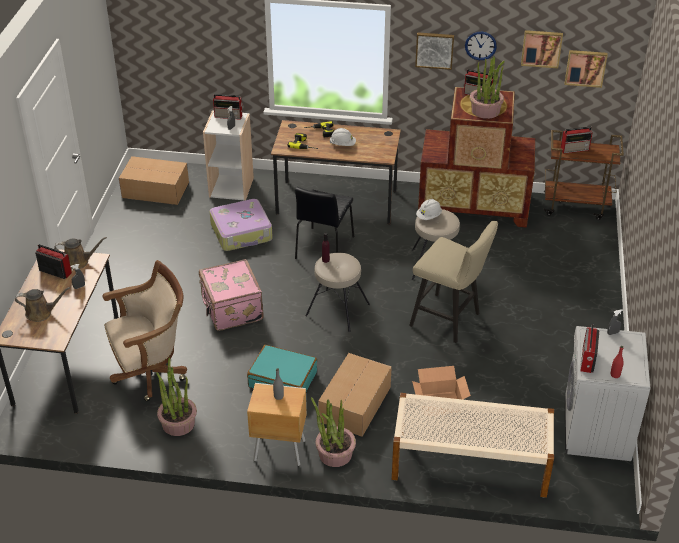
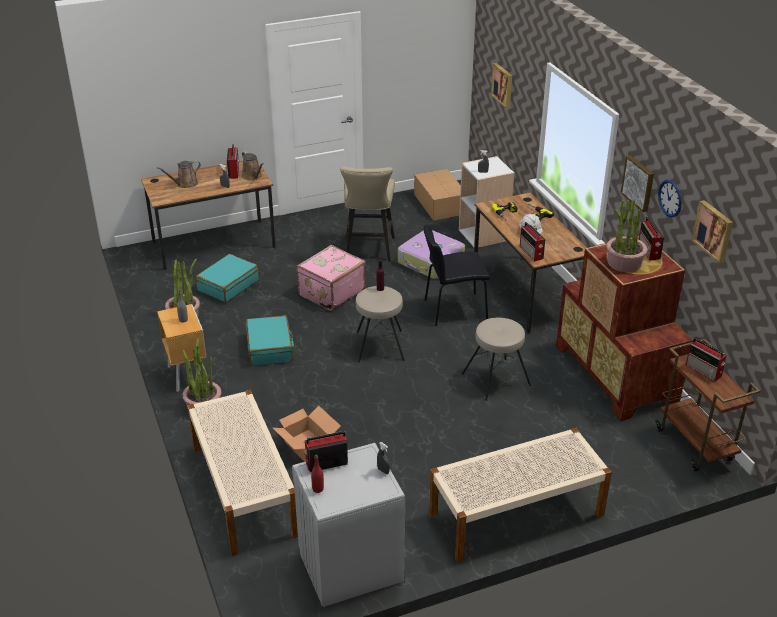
camera: 60 degrees right, 5 degrees down
(41, 313) = (185, 184): brown watering can -> brown watering can turned 90 degrees clockwise
(152, 374) = (228, 285): office chair -> turquoise suitcase
(229, 116) = (498, 165): radio -> radio (531, 253)
(354, 405) = (268, 396): cardboard box -> none
(429, 216) = (501, 323): white hard hat -> none
(449, 321) = (425, 415): beige stool -> beige stool (368, 251)
(585, 67) = (745, 280): picture -> picture (503, 85)
(592, 320) = (516, 515): none -> beige bench

